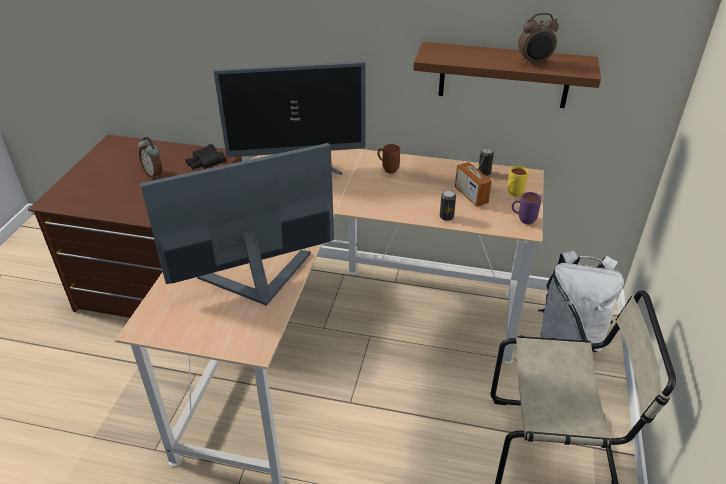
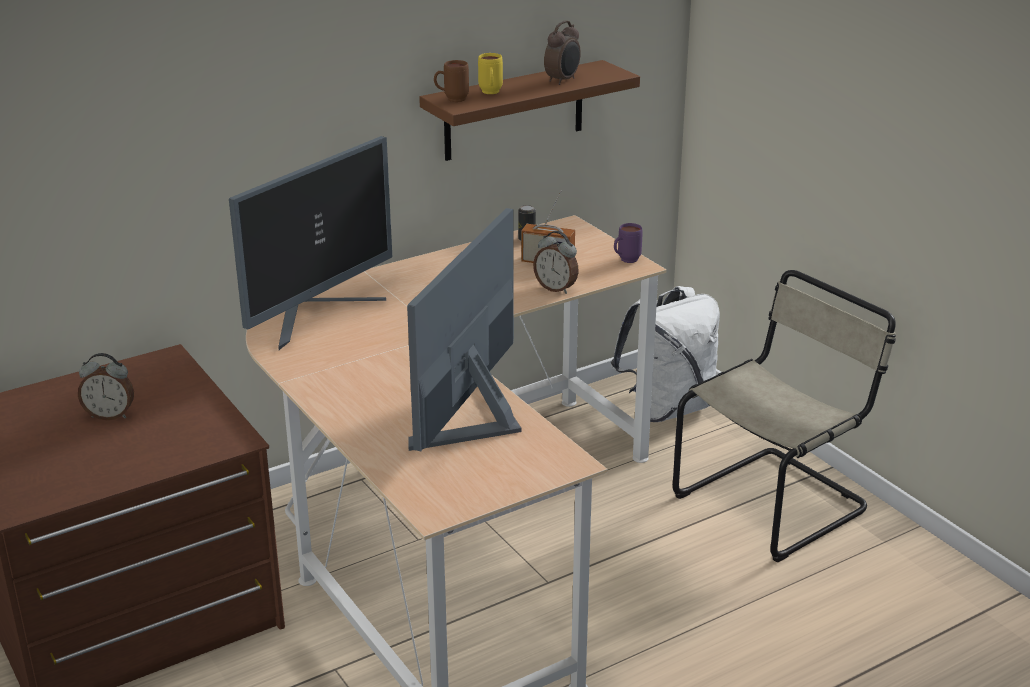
camera: 45 degrees left, 10 degrees down
(206, 165) = (165, 376): black binoculars -> none
(387, 169) = (425, 275): brown mug -> brown mug (451, 100)
(446, 217) = (556, 288): can -> alarm clock
(513, 195) = (583, 245): yellow mug -> yellow mug (490, 93)

